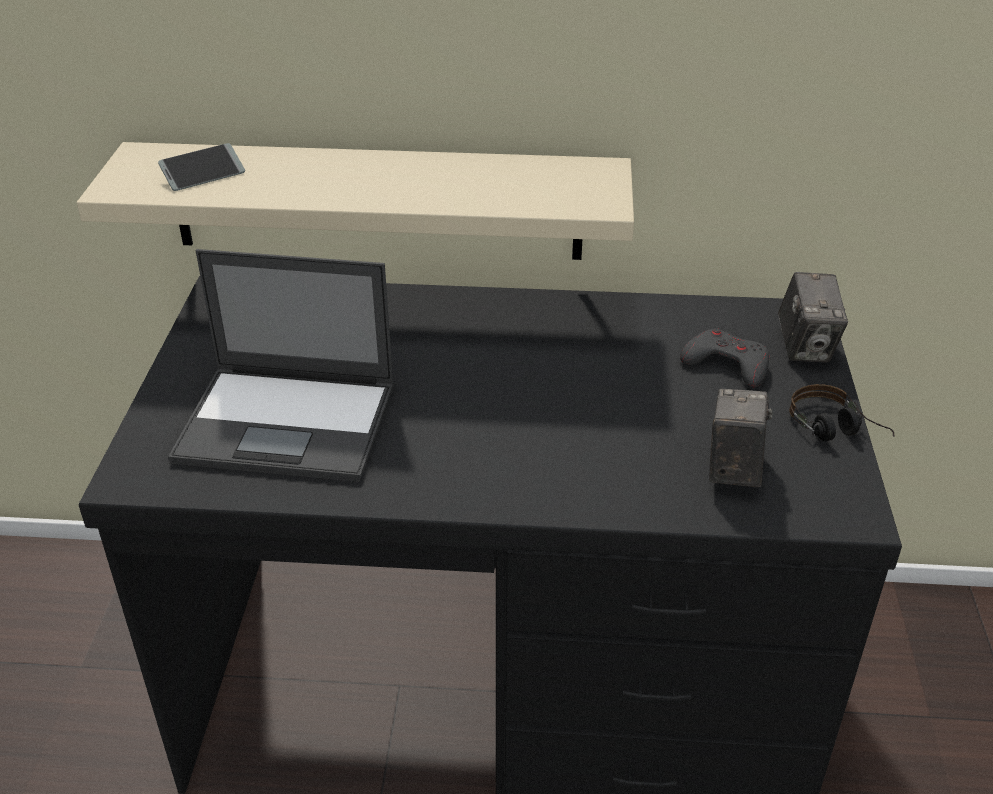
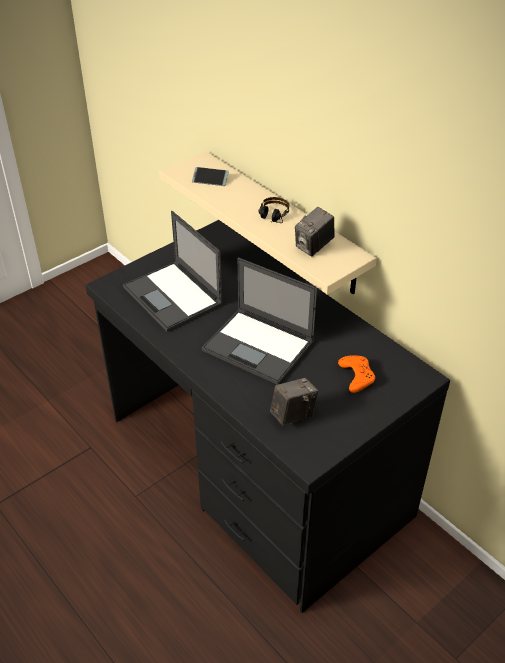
camera: 45 degrees right, 5 degrees up
(541, 409) = (259, 346): none -> laptop
(727, 364) = (356, 376): grey game controller -> orange game controller
(805, 347) = (402, 391): camera -> camera (314, 247)
(837, 432) = (355, 431): headphones -> headphones (272, 219)

